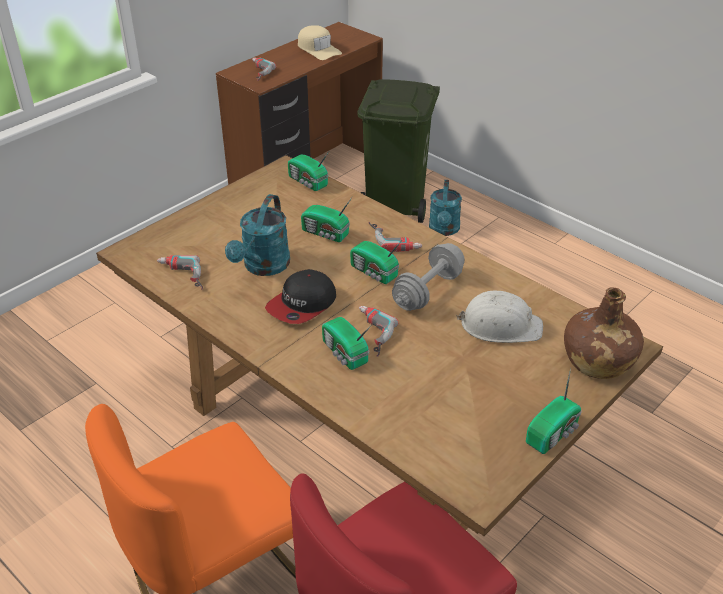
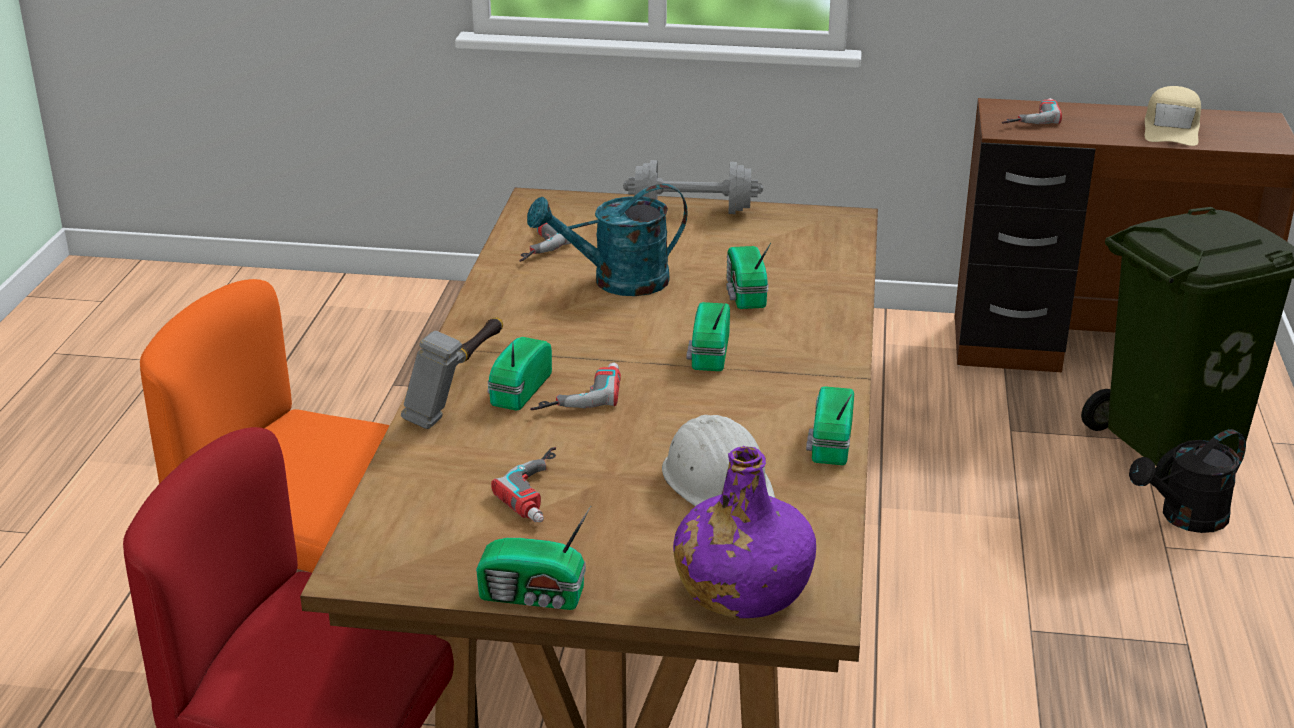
camera: 55 degrees right, 10 degrees down
(302, 304) = (578, 331): cap -> none
(308, 182) = (838, 243): radio -> radio (829, 444)
(320, 375) = (460, 389): none -> hammer
(394, 238) = (805, 342): power drill -> power drill (545, 492)
(428, 291) = (722, 404): grey dumbbell -> grey dumbbell (692, 210)
(444, 230) = (1185, 518): turquoise watering can -> black watering can
(597, 360) = (742, 590): brown bottle -> purple bottle

